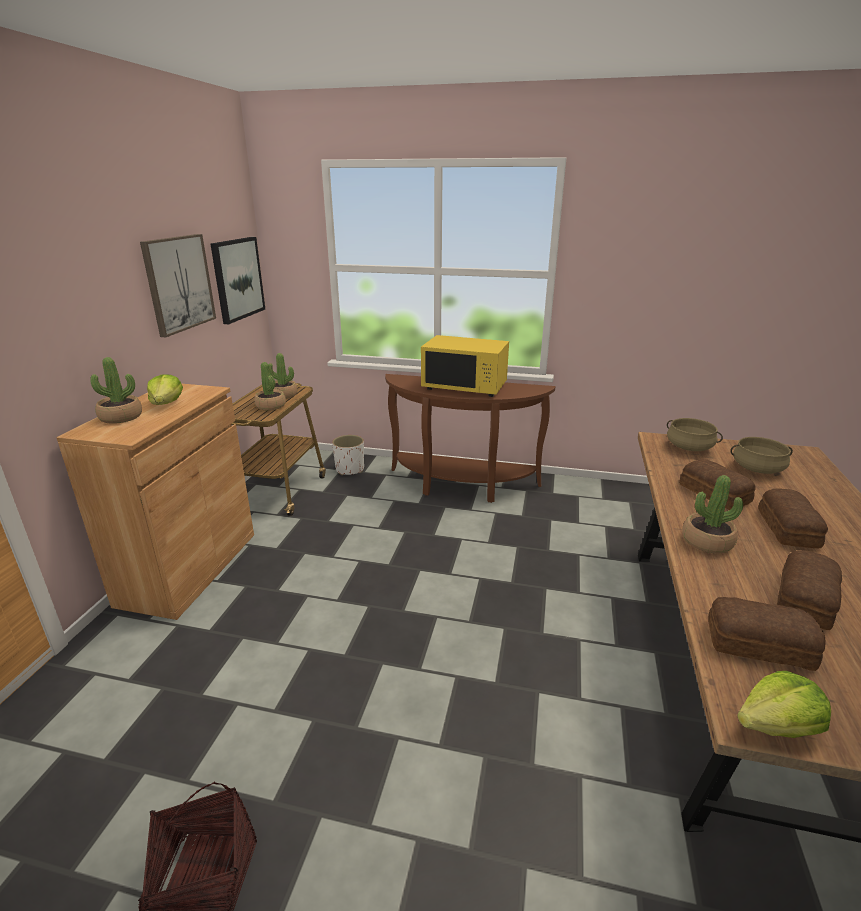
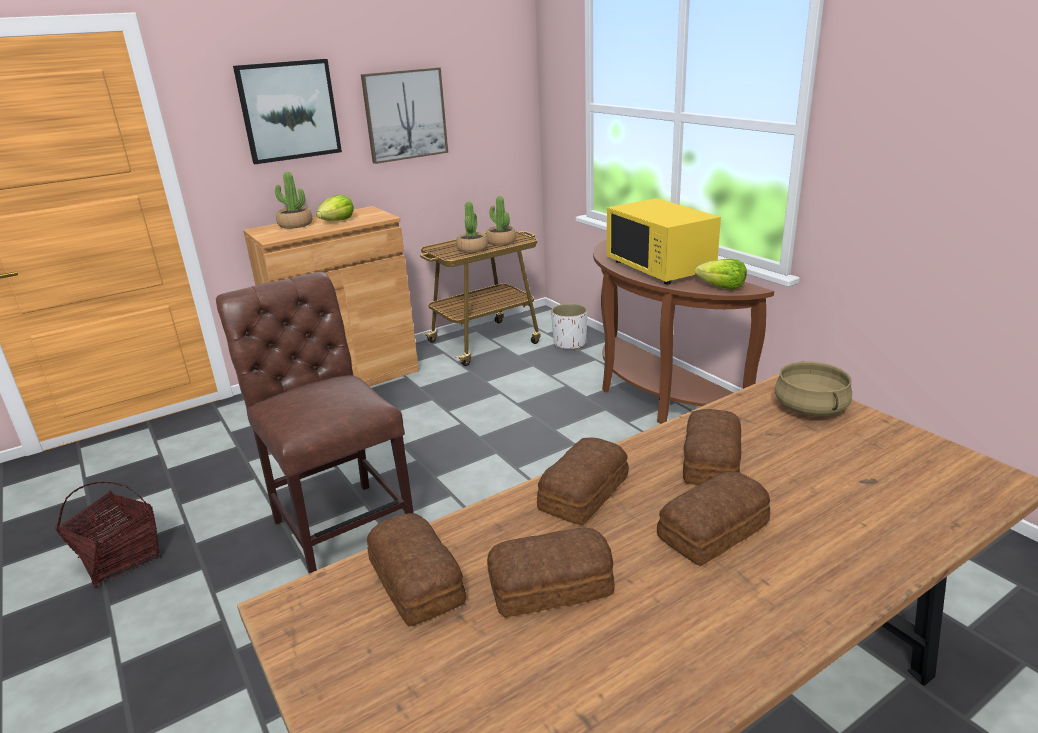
camera: 45 degrees right, 0 degrees up
(237, 279) = (493, 115): picture -> picture (289, 111)
(391, 691) = (341, 526): none -> brown chair
(707, 541) = (581, 493): potted plant -> bread
(757, 468) = (851, 465): beige cooking pot -> none
(777, 726) = (291, 627): lettuce -> lettuce (722, 287)

